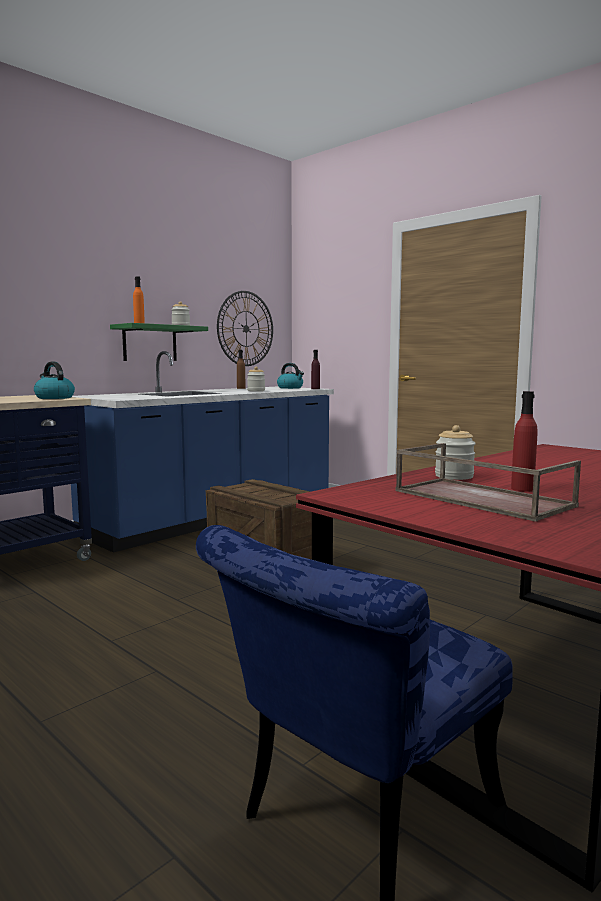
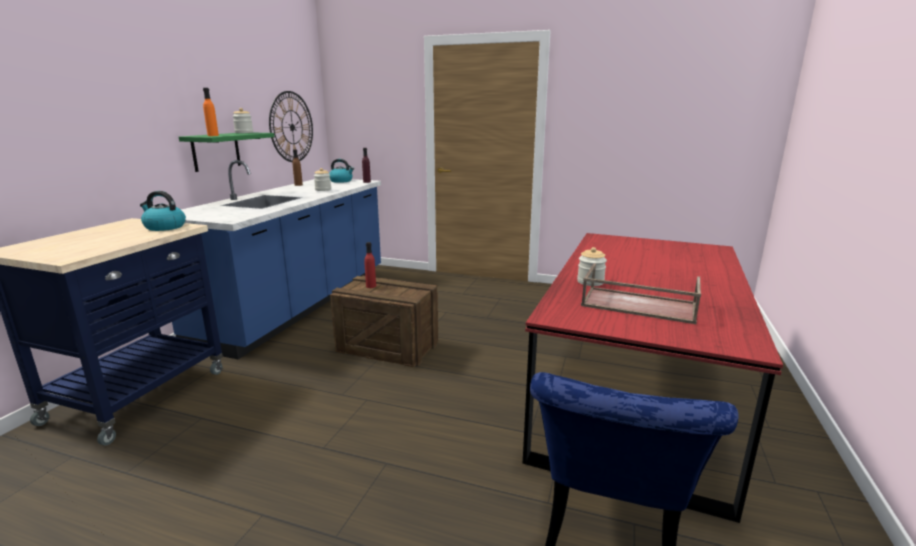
camera: 25 degrees left, 10 degrees up
(522, 489) = (645, 290): red bottle -> red bottle (371, 286)

